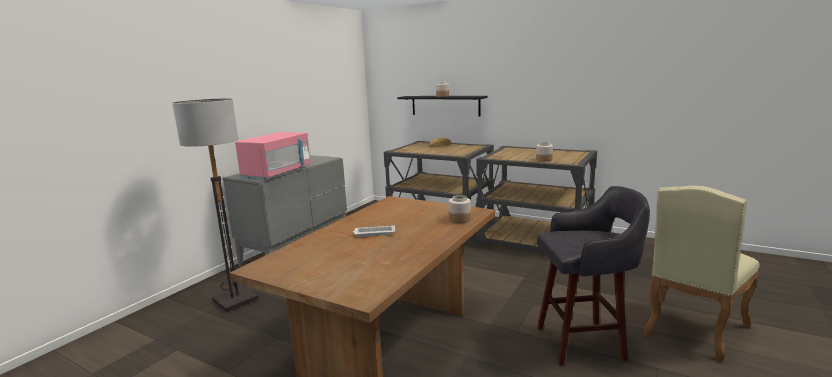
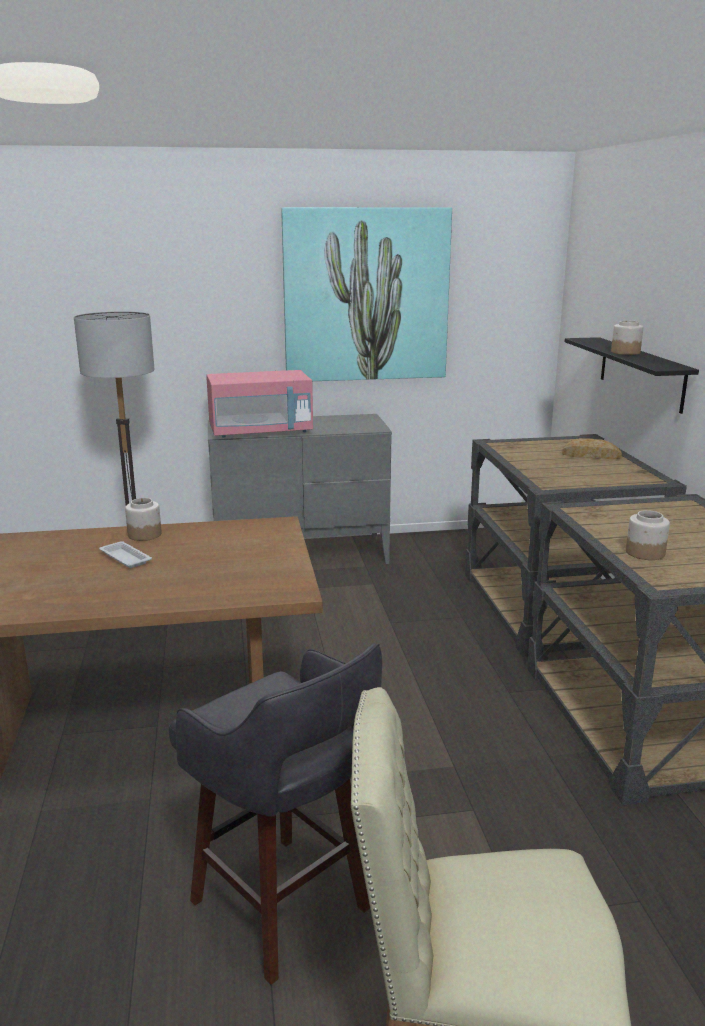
camera: 50 degrees right, 5 degrees up
(293, 85) = (366, 295): none -> picture
(459, 219) = (237, 590): jar -> jar (144, 534)

